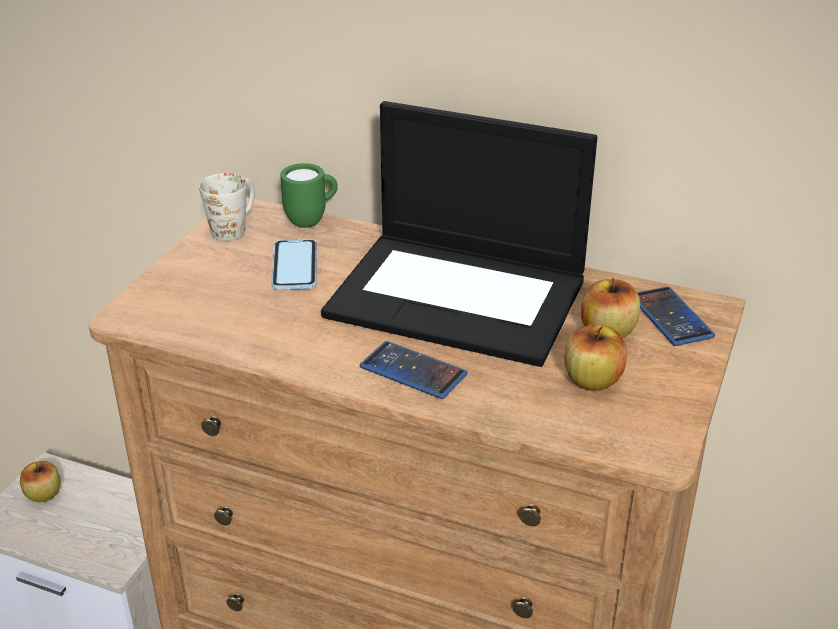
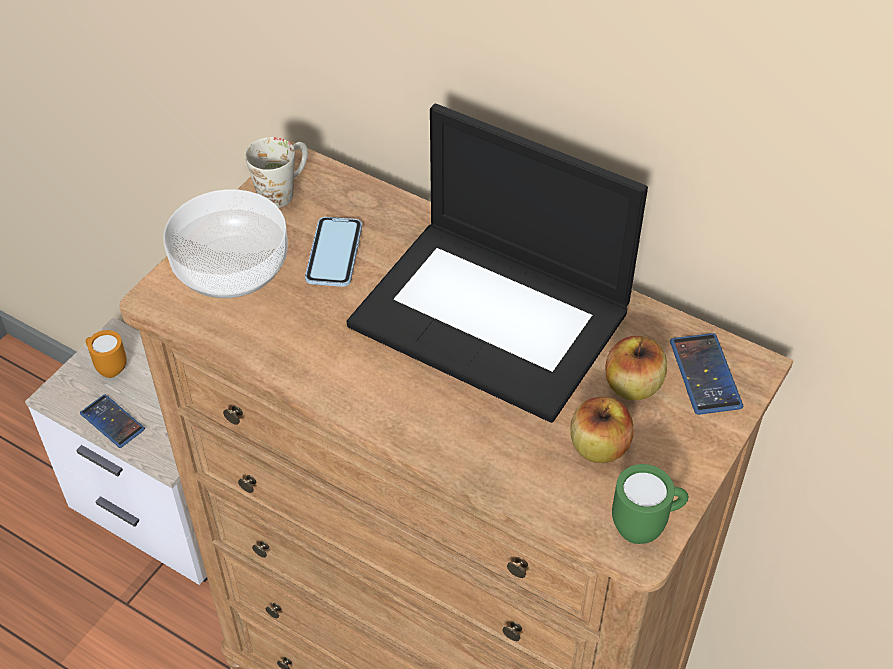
camera: 10 degrees right, 15 degrees up
(43, 494) = (108, 367): apple -> orange mug
(196, 285) = (231, 266): none -> bowl
(311, 220) = (364, 189): green mug -> green mug (645, 526)
(413, 371) = (422, 410): phone -> phone (112, 421)

